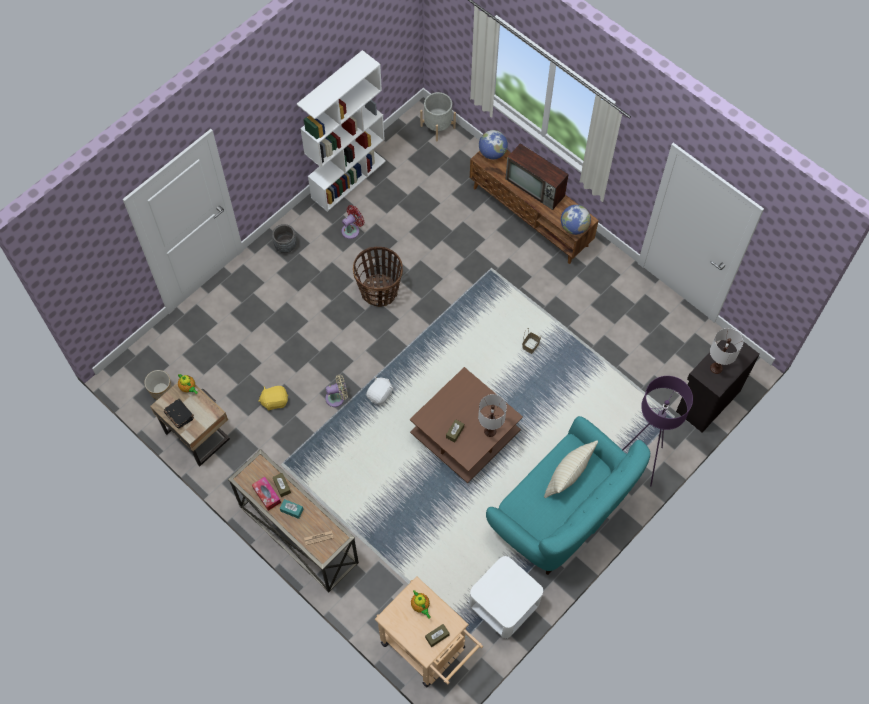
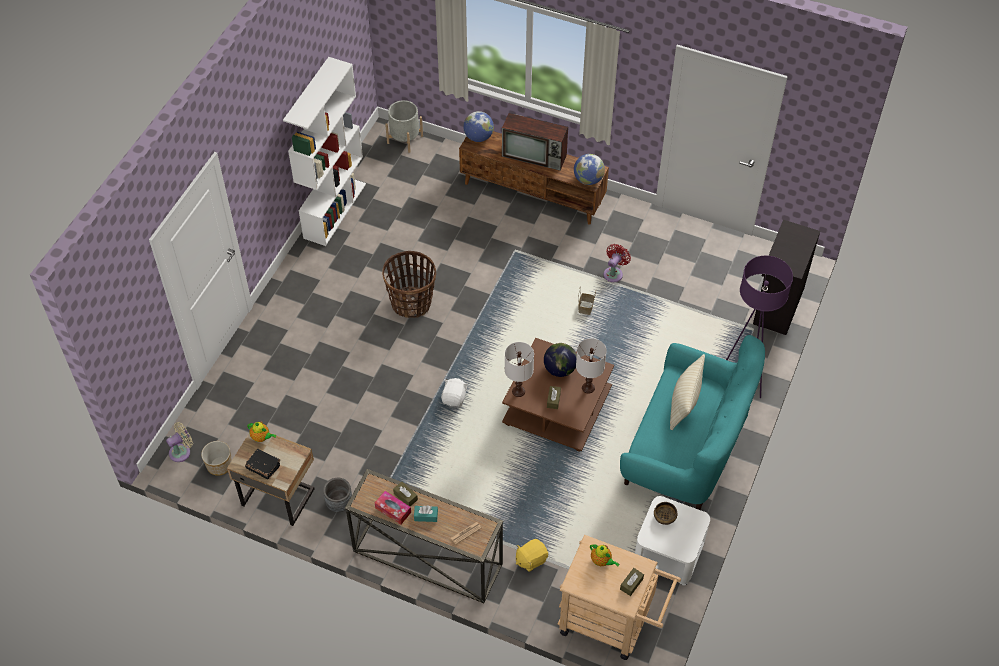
camera: 20 degrees left, 10 degrees down
(274, 401) = (347, 438): yellow plush toy -> yellow plush toy (531, 559)
(285, 246) = (296, 290): grey planter -> grey planter (339, 504)
(337, 398) = (411, 415): beige fan -> beige fan (182, 451)
(352, 230) = (358, 255): red fan -> red fan (614, 273)
(472, 405) = (559, 369): none -> globe
(503, 577) = (664, 517): none -> bowl
(716, 368) = (786, 254): white table lamp -> white table lamp (518, 391)

